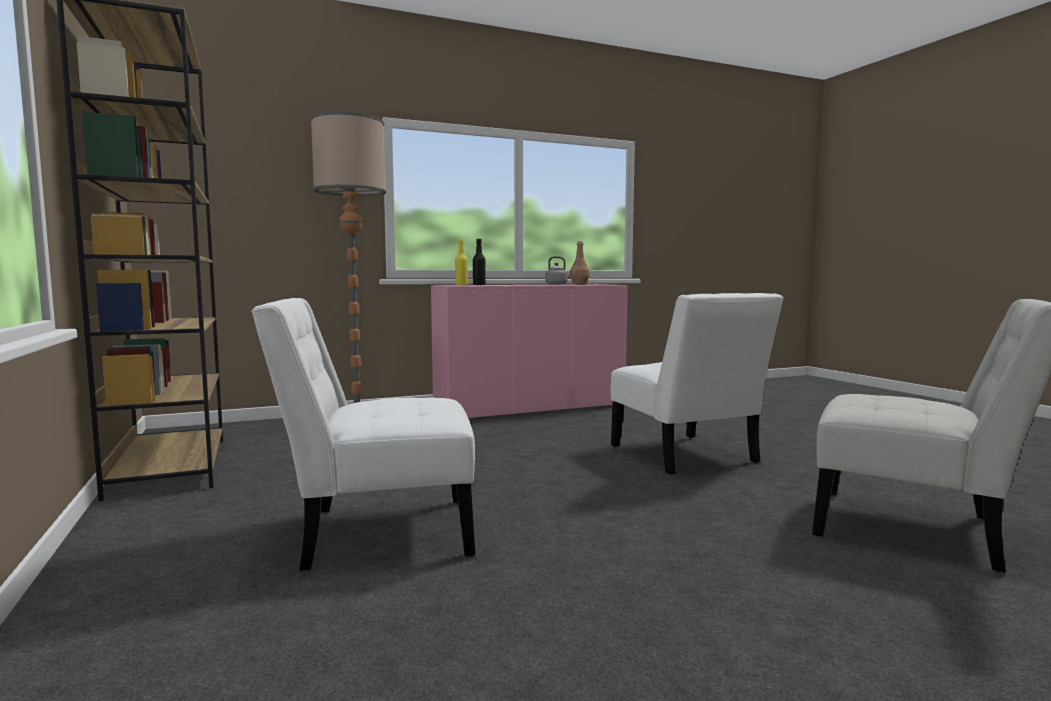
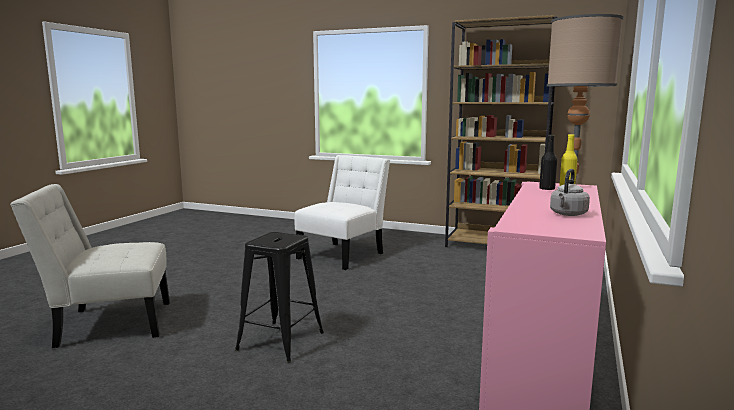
camera: 135 degrees right, 5 degrees up
(579, 284) = (530, 216): brown bottle -> none
(686, 456) = (280, 341): white chair -> black stool

